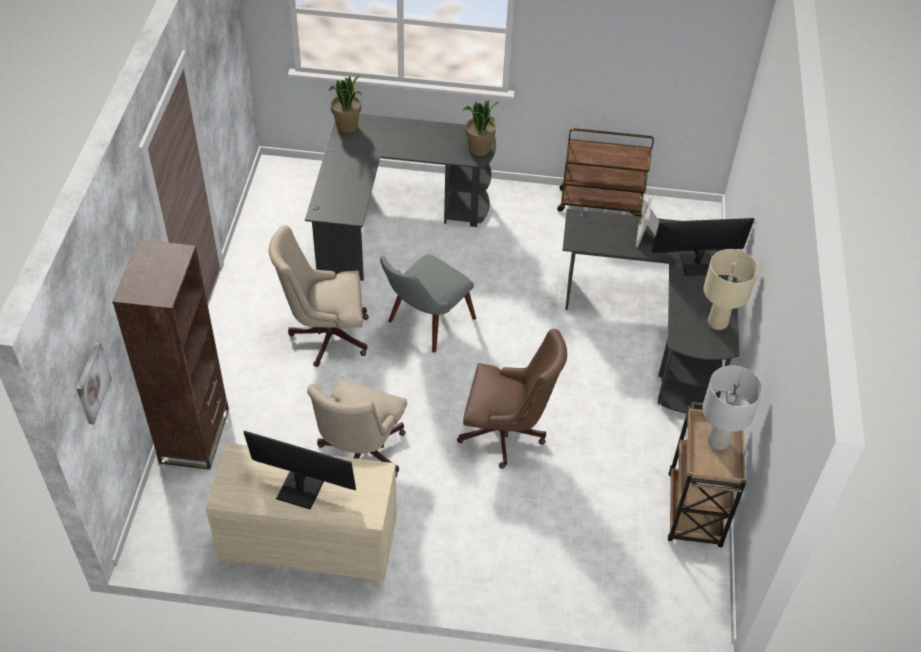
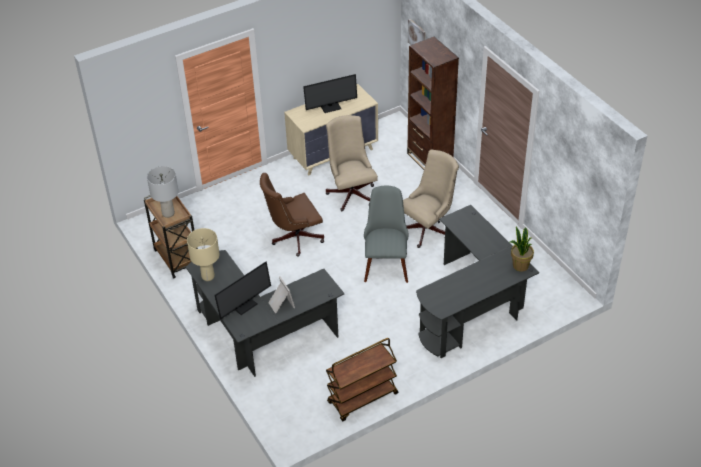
camera: 145 degrees right, 5 degrees down
(479, 149) = (431, 299): potted plant -> none

